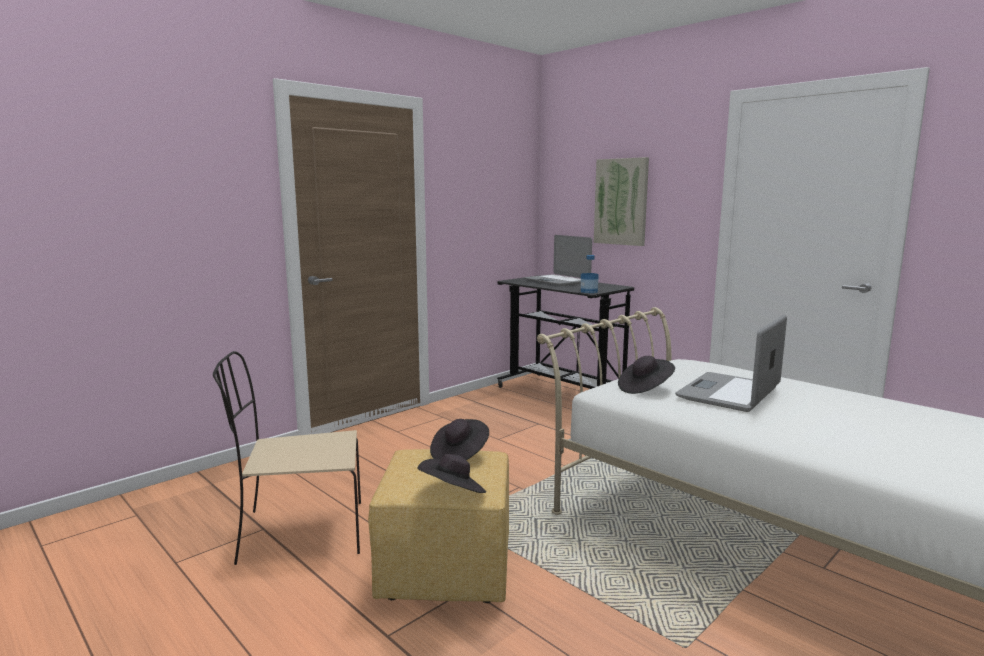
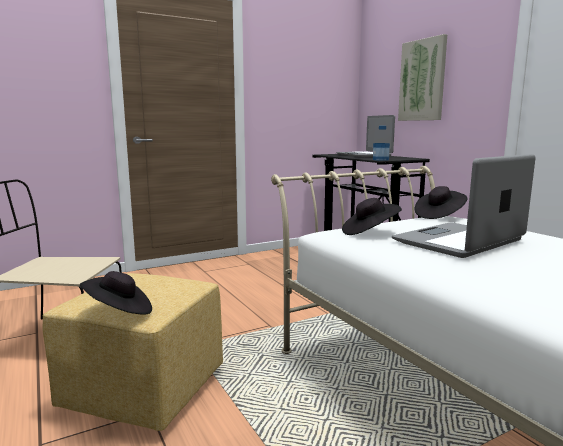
camera: 15 degrees right, 0 degrees up
(459, 454) = (168, 280): black hat -> black hat (439, 215)

